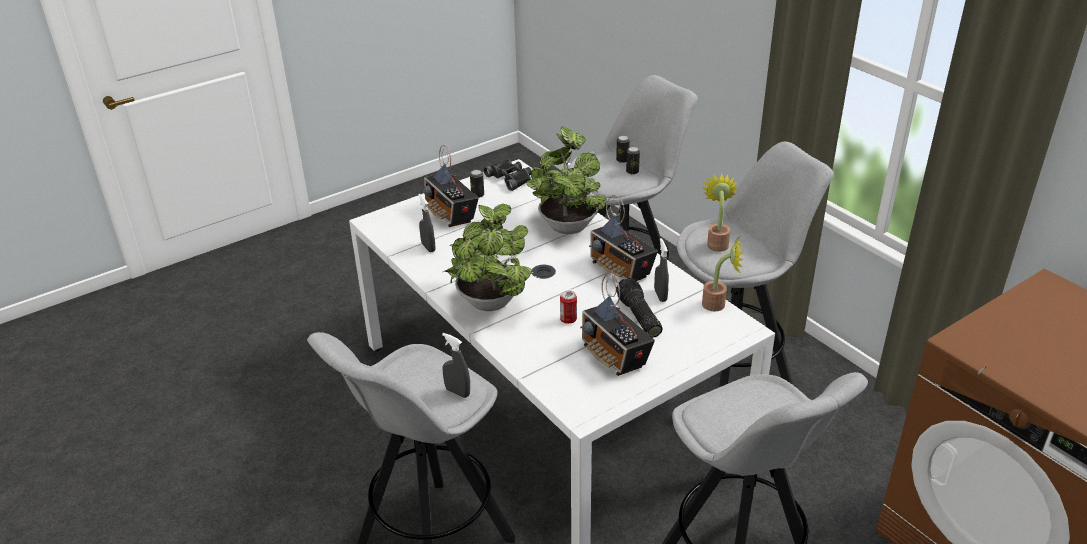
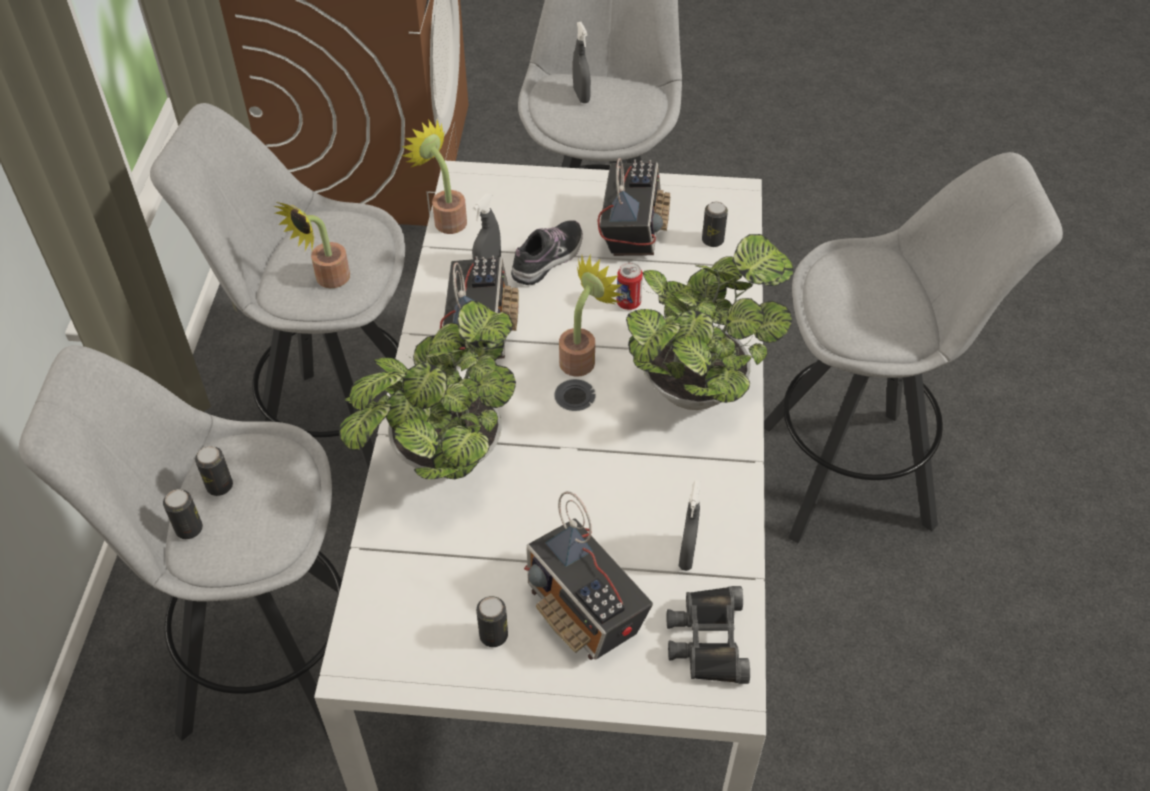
camera: 140 degrees left, 15 degrees up
(451, 215) = (585, 612): radio -> radio turned 135 degrees clockwise
(457, 392) = (848, 275): grey spray bottle -> grey spray bottle (581, 95)
(510, 178) = (393, 642): black binoculars -> black binoculars (707, 639)
(558, 284) = (582, 358): none -> potted plant
(563, 378) = (712, 240): none -> can
(638, 316) = (548, 259): flashlight -> shoe

